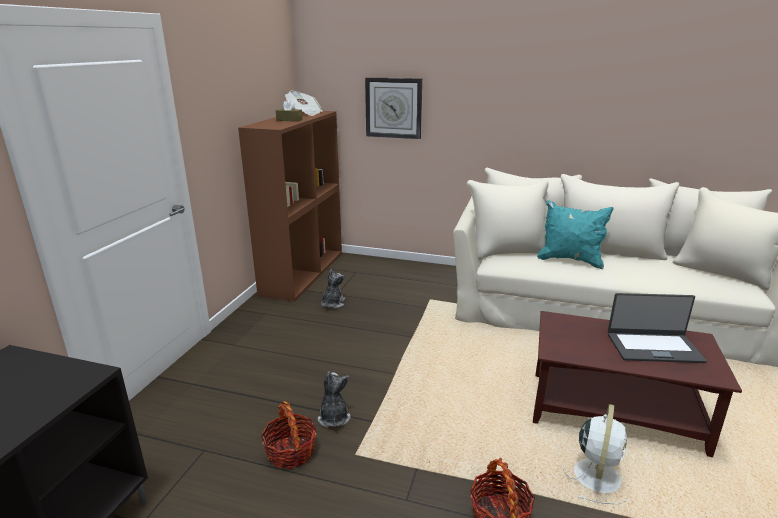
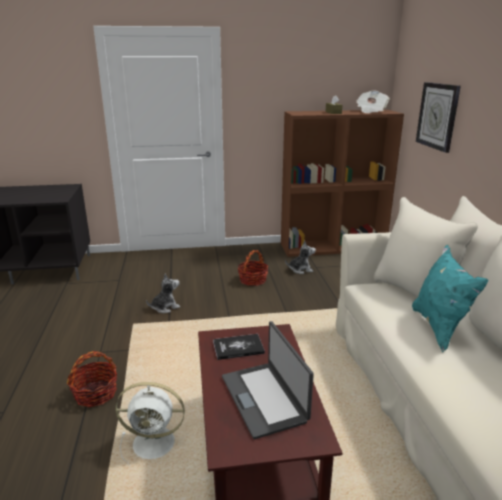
camera: 65 degrees right, 0 degrees up
(291, 452) = (127, 303): basket -> basket (253, 280)
(575, 342) = (238, 347): none -> book

